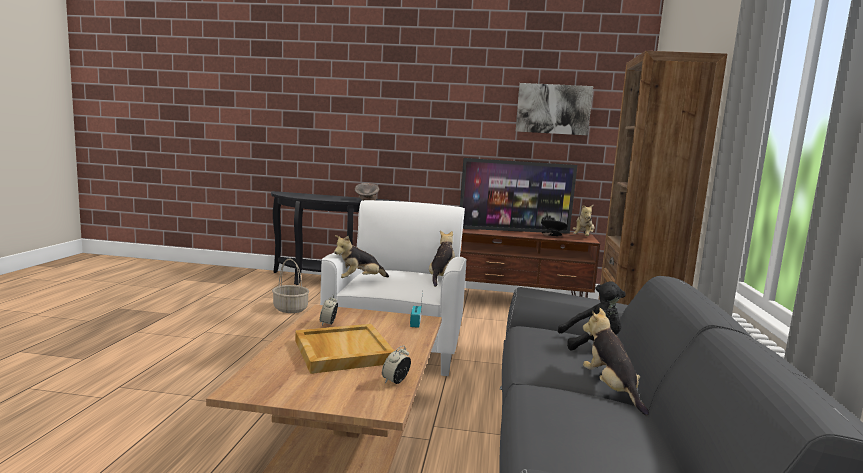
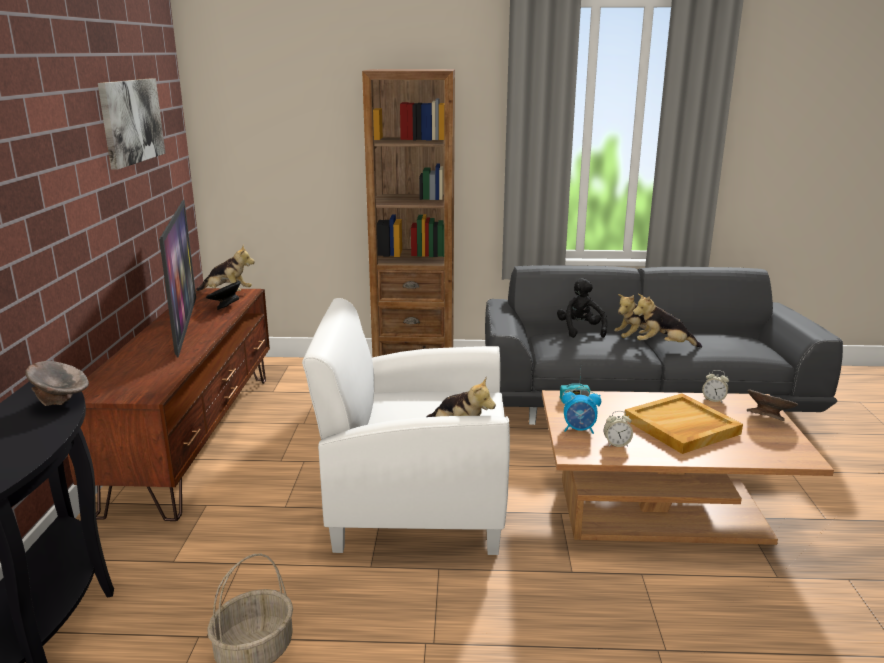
camera: 95 degrees left, 10 degrees up
(335, 398) = (768, 418): none -> grey bowl
(360, 317) = (579, 430): none -> alarm clock
(441, 278) = (402, 390): plush toy -> plush toy (663, 345)

